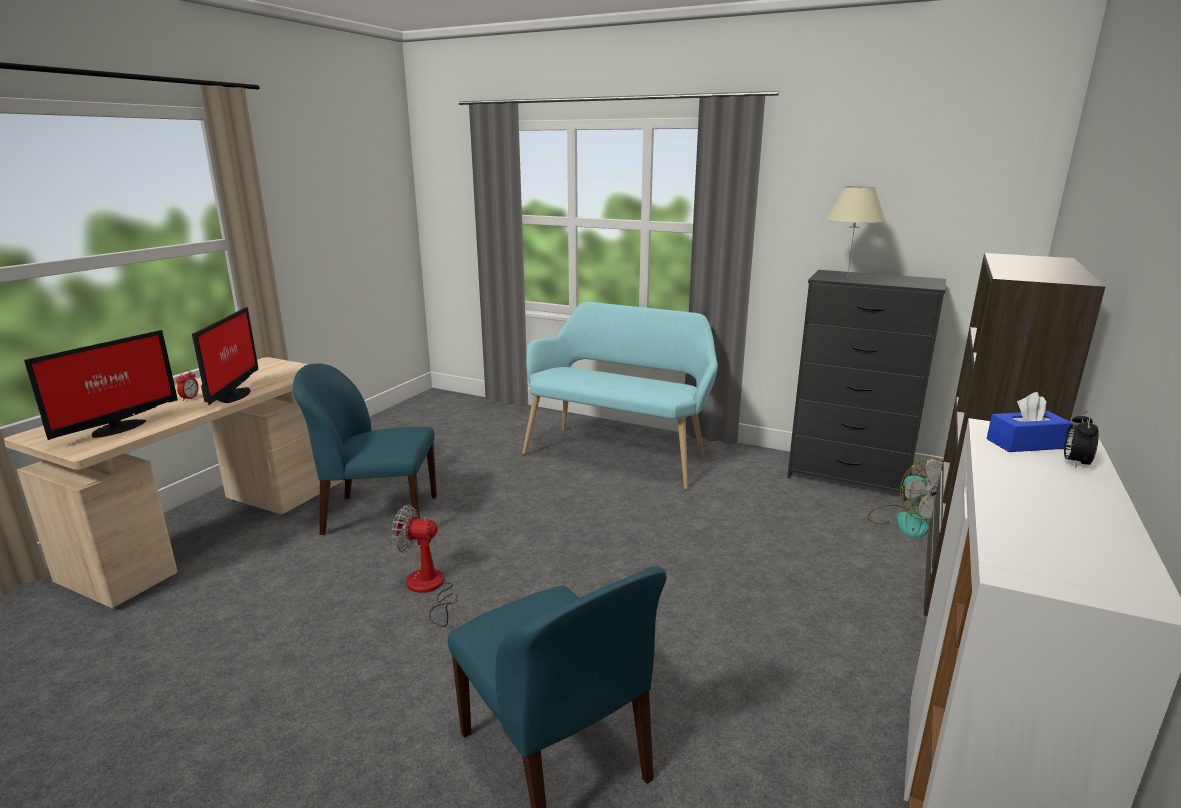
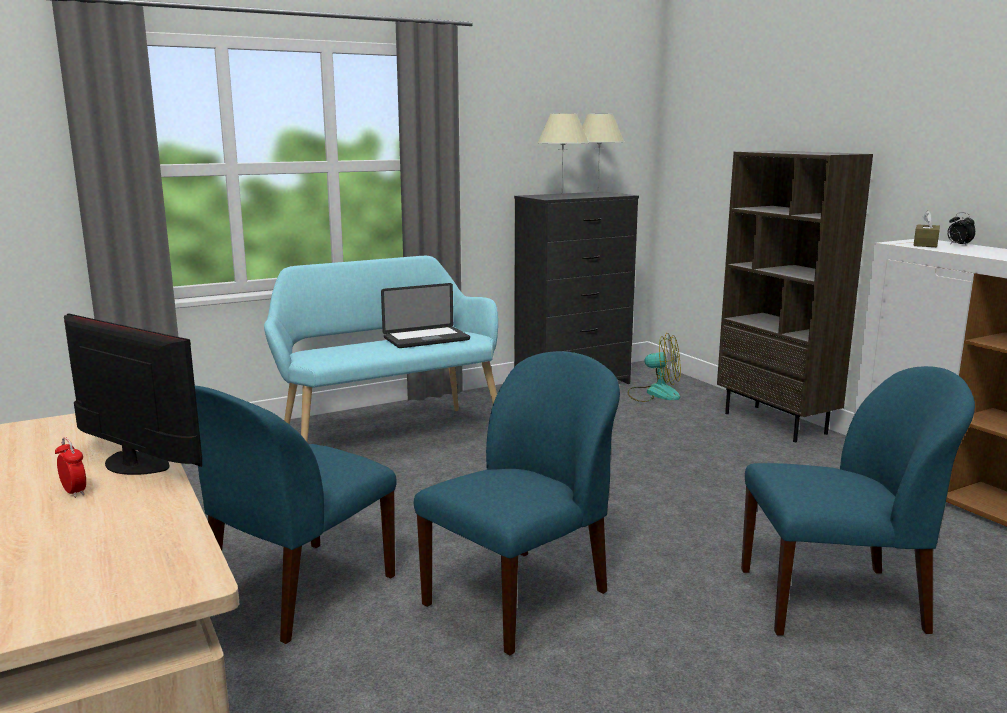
camera: 55 degrees left, 5 degrees down
(116, 428) = (118, 554): monitor -> none
(429, 589) = (519, 597): fan -> blue chair
(644, 384) = (426, 339): none -> laptop
(914, 280) = (597, 193): none -> beige table lamp
(1025, 443) = (925, 244): blue tissue box -> brown tissue box

